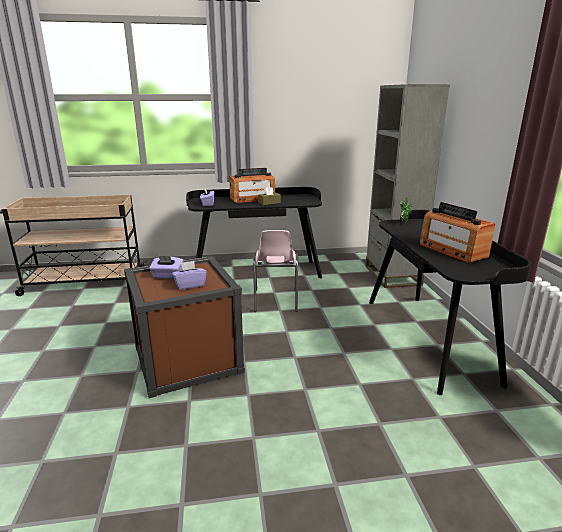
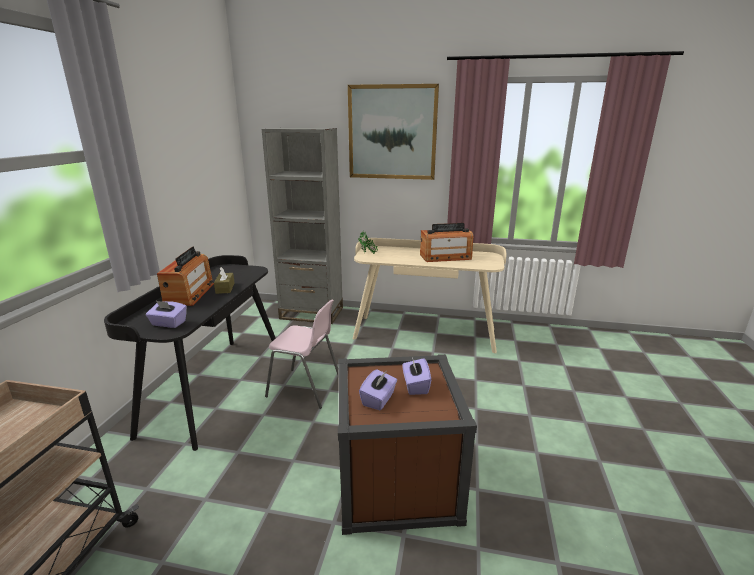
camera: 70 degrees left, 0 degrees up
(428, 337) = (425, 333): black desk -> beige desk
(491, 89) = (392, 132): none -> picture

